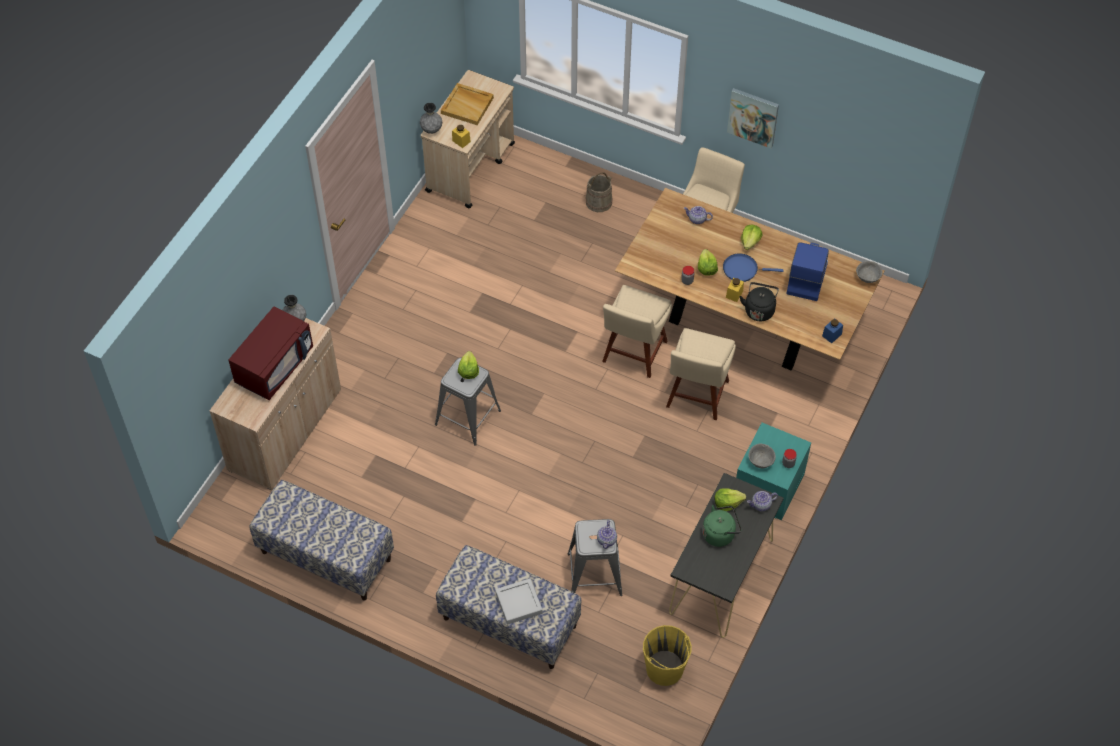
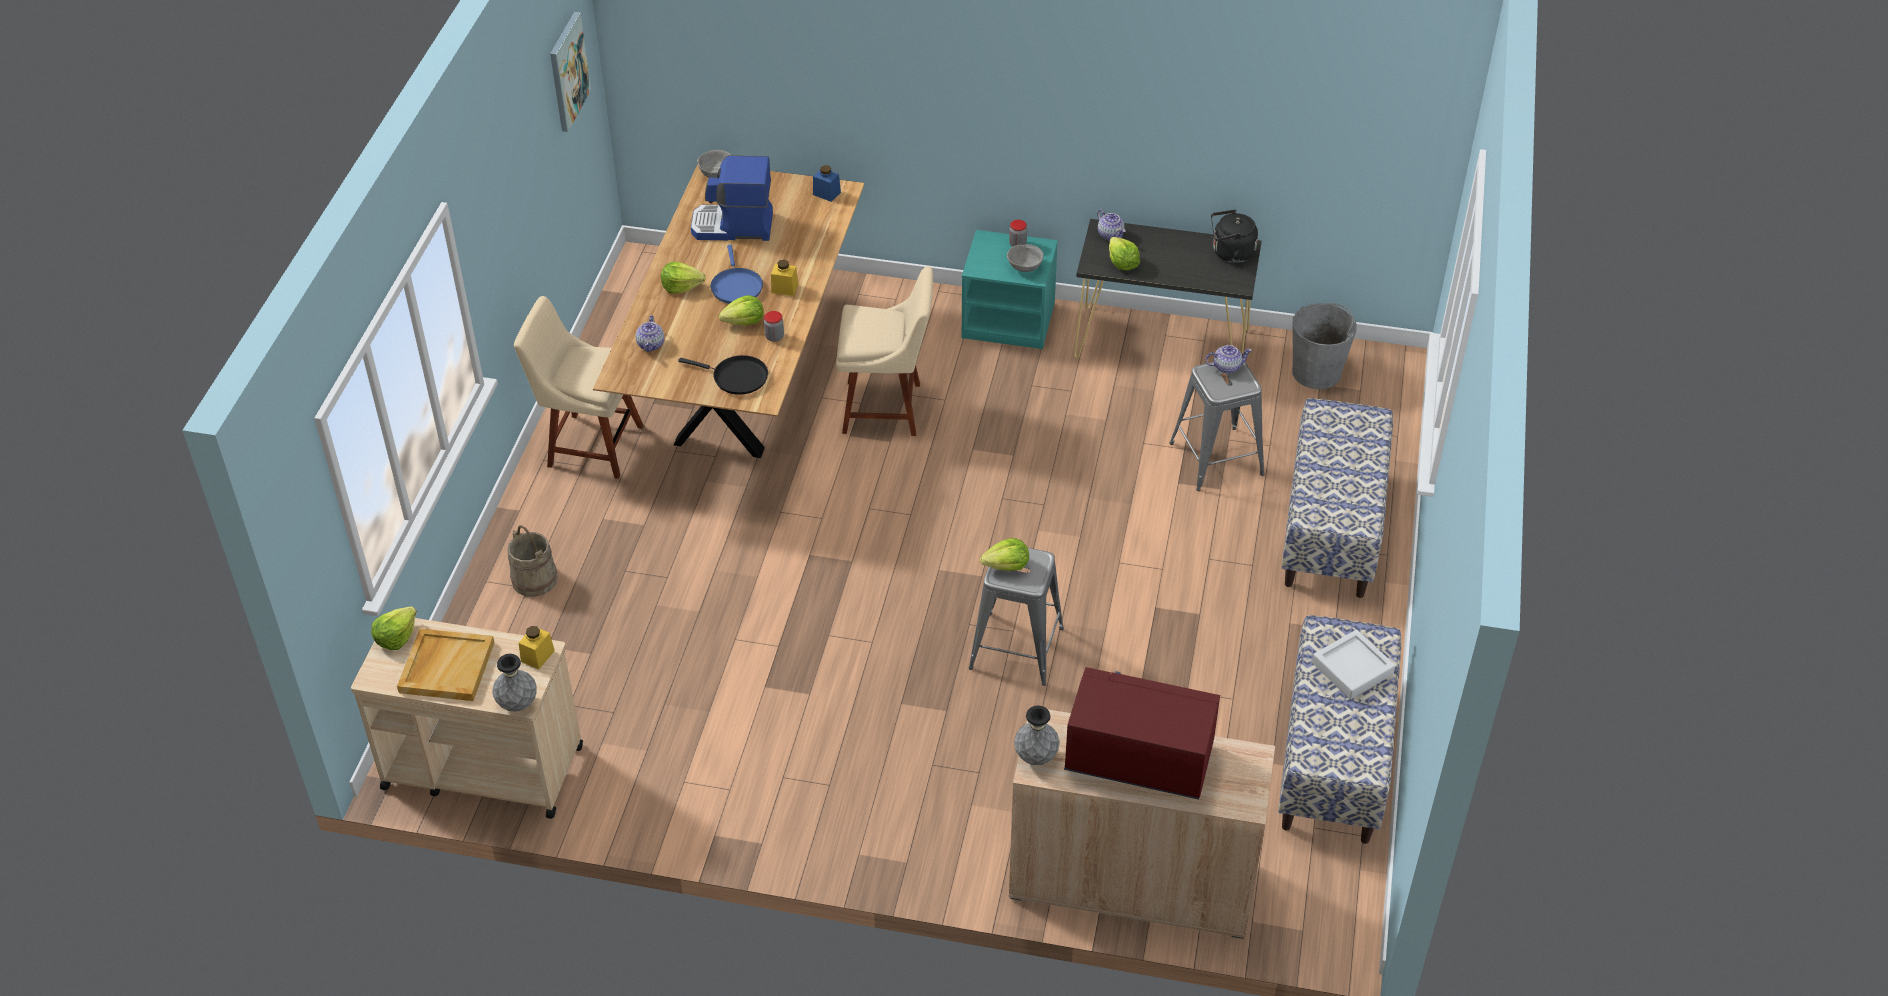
camera: 105 degrees left, 10 degrees down
(496, 88) = (396, 637): none -> lettuce
(518, 603) = (1350, 452): grey tray -> grey tray (1352, 668)
(633, 354) = (833, 485): beige chair -> none
(654, 256) = (736, 377): none -> black frying pan
(664, 669) = (1317, 372): yellow bucket -> grey bucket
(720, 534) = (1171, 262): green kettle -> none
(753, 117) = (509, 224): picture -> picture (568, 71)
(759, 309) = (805, 262): black kettle -> black kettle (1230, 253)

